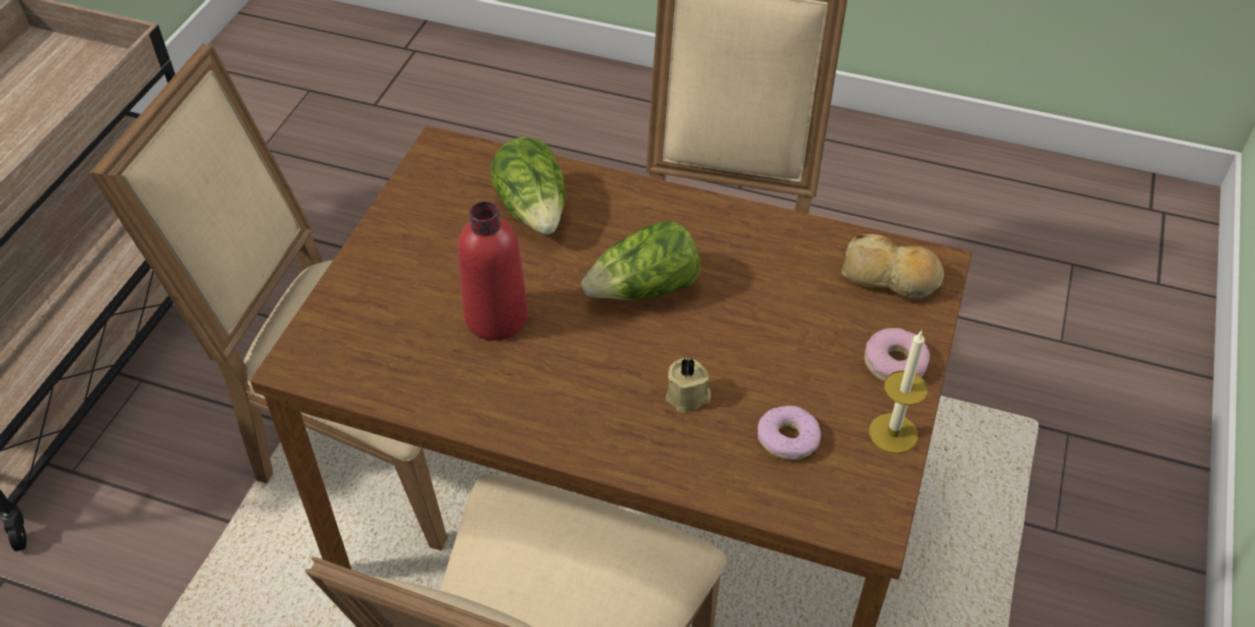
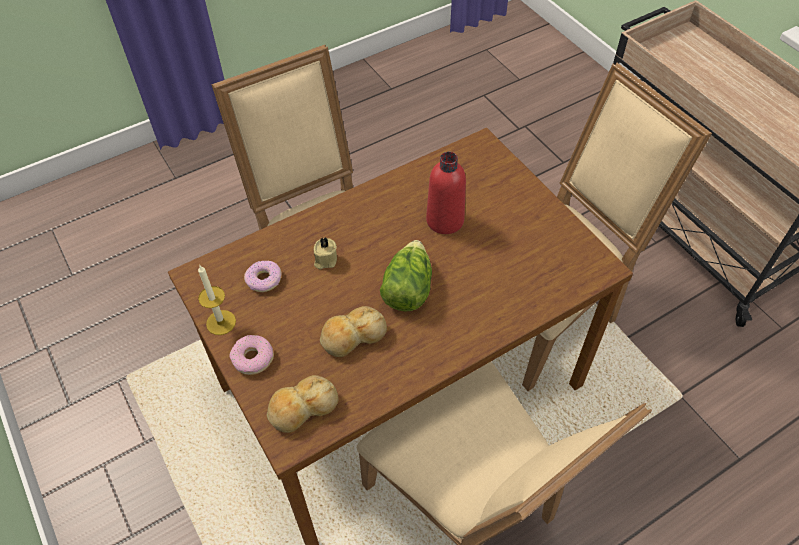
camera: 130 degrees right, 5 degrees up
(534, 209) = (512, 279): lettuce -> none
(763, 295) = (352, 336): none -> bread

